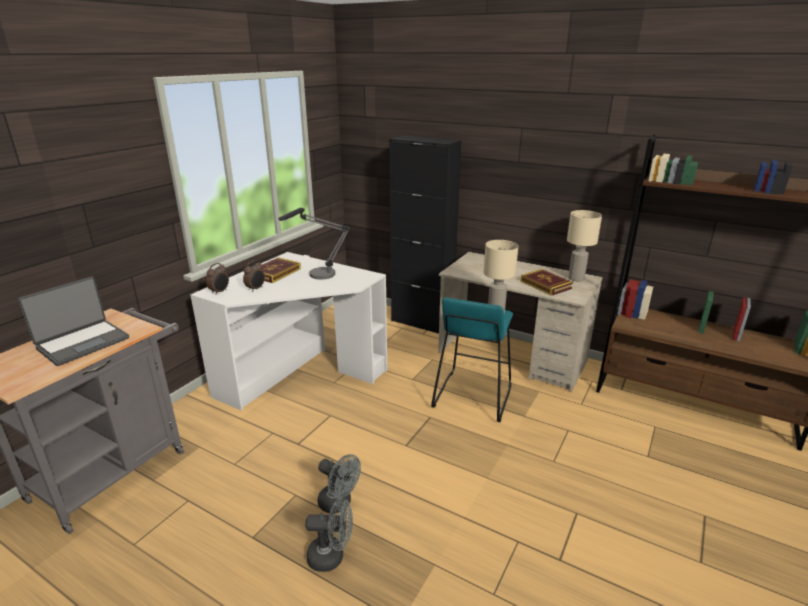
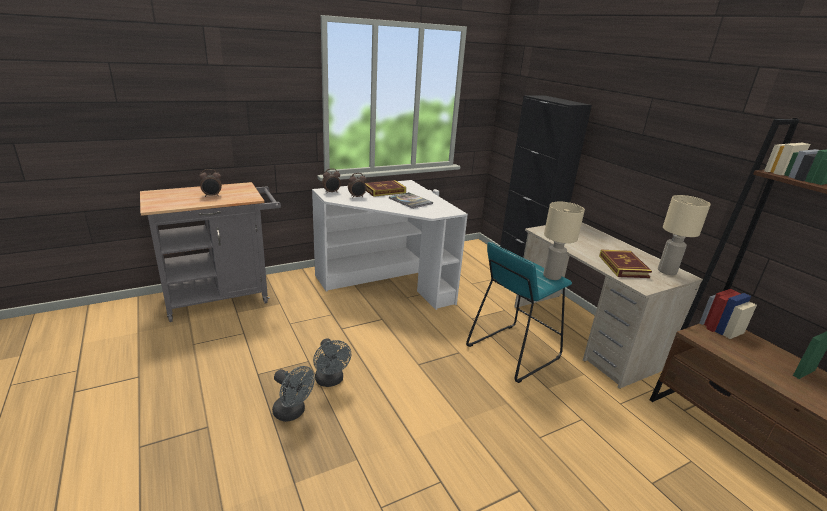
camera: 30 degrees right, 0 degrees up
(83, 343) = (212, 196): laptop -> alarm clock
(317, 277) = (410, 201): table lamp -> book

